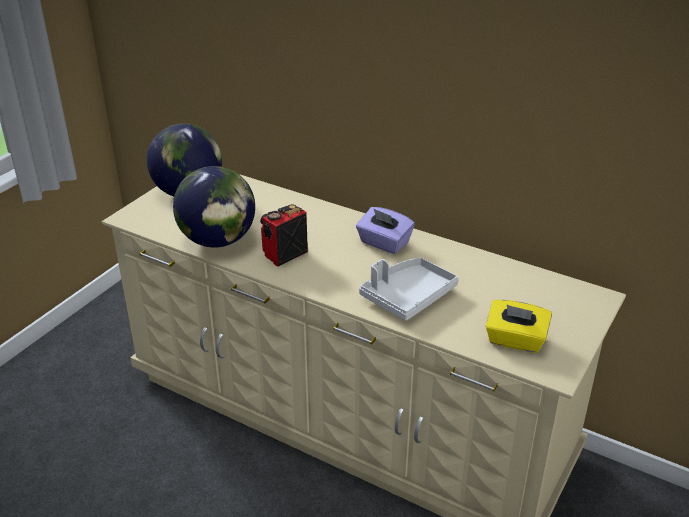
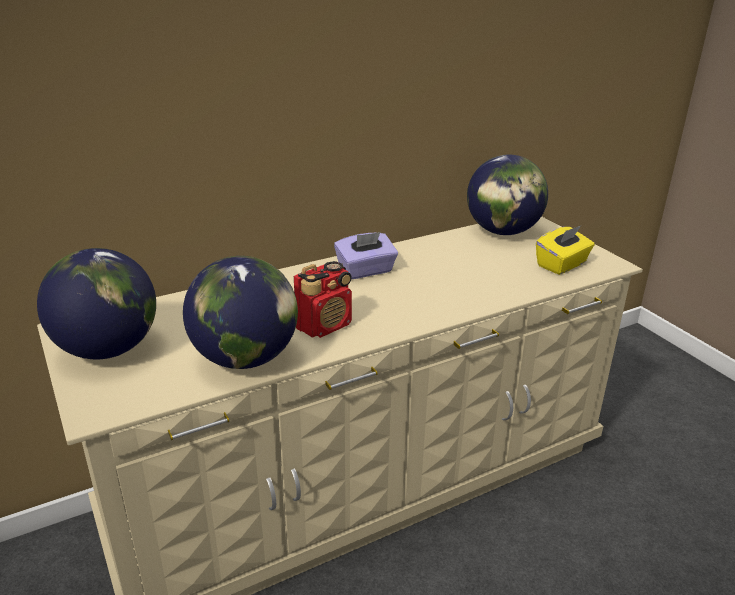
camera: 60 degrees left, 5 degrees down
(284, 254) = (325, 326): radio -> radio turned 120 degrees counterclockwise
(407, 296) = (462, 287): grey tray -> none
(547, 288) = (502, 231): none -> globe

